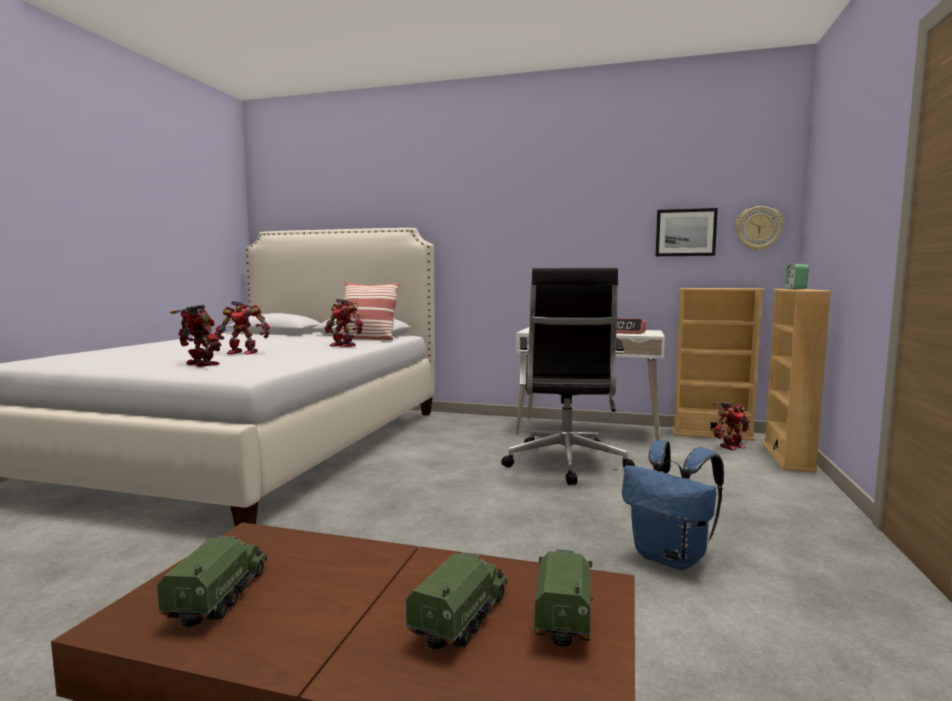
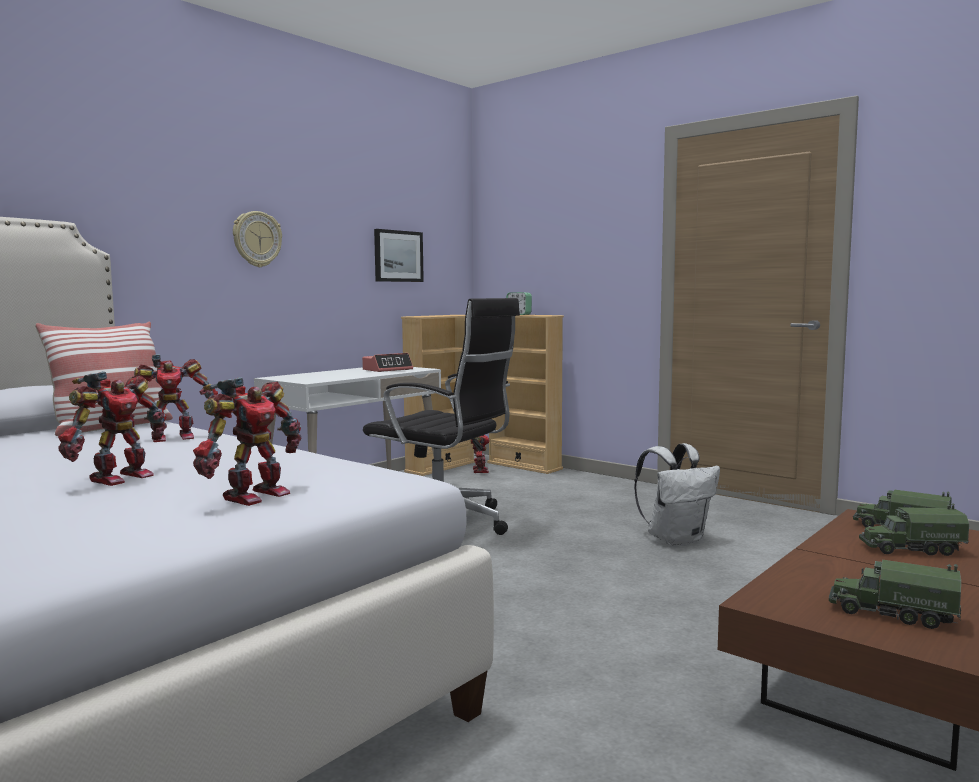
camera: 65 degrees left, 0 degrees up
(200, 364) = (253, 495): toy robot -> toy robot turned 150 degrees clockwise
(461, 617) = (911, 549): toy truck -> toy truck turned 45 degrees counterclockwise
(671, 557) = (676, 539): blue backpack -> white backpack
(758, 228) = (448, 256): wall clock -> wall clock (256, 239)

